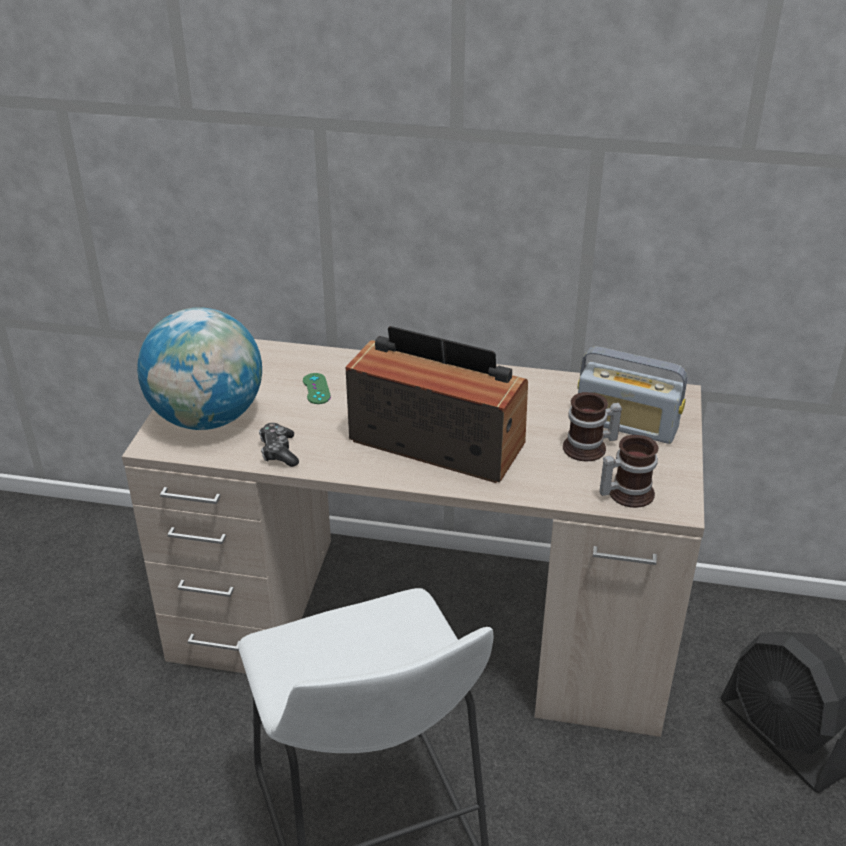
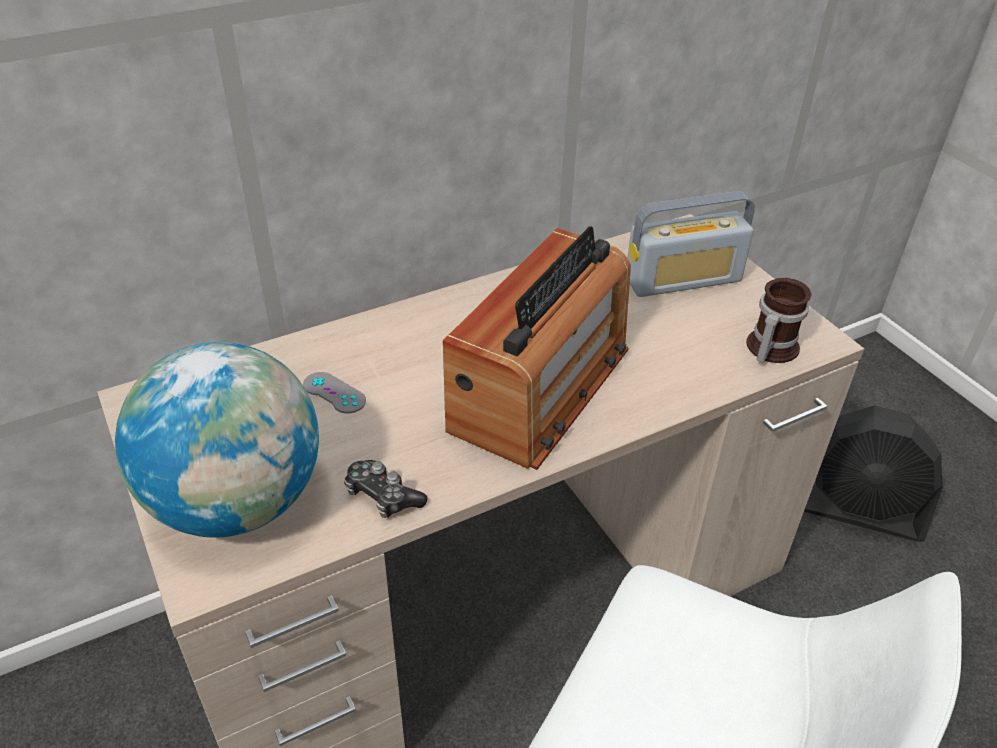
camera: 40 degrees left, 5 degrees up
(316, 389) = (334, 393): green game controller -> grey game controller
(437, 442) = (541, 387): radio -> radio turned 135 degrees clockwise
(589, 449) = (684, 320): mug -> none

